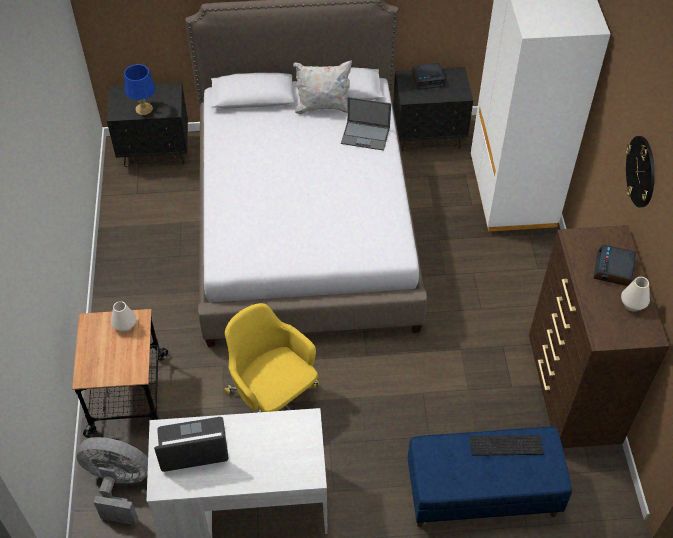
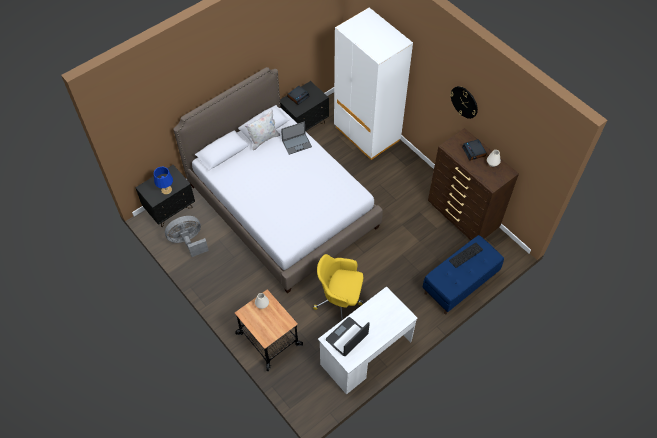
camera: 35 degrees left, 5 degrees up
(119, 486) = (303, 382): grey fan -> grey fan (188, 242)

